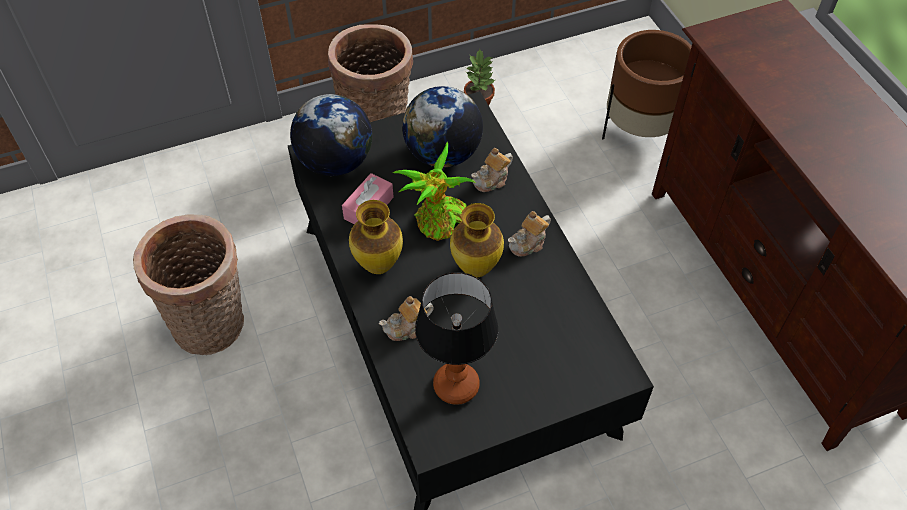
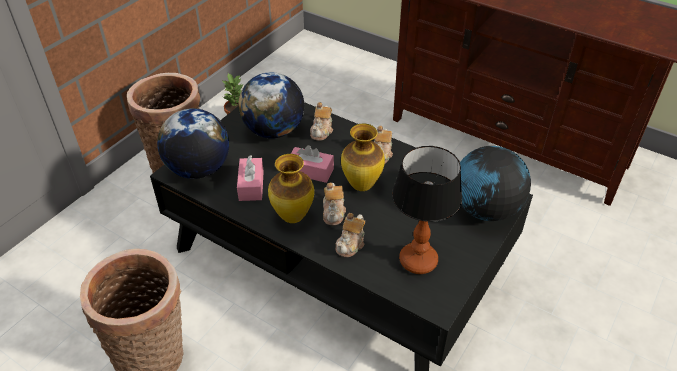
camera: 35 degrees left, 10 degrees down
(421, 283) = (334, 212): none -> teapot
(439, 223) = (310, 171): potted plant -> pink tissue box
(581, 371) = (485, 209): none -> globe
(639, 132) = (355, 91): brown planter -> none

